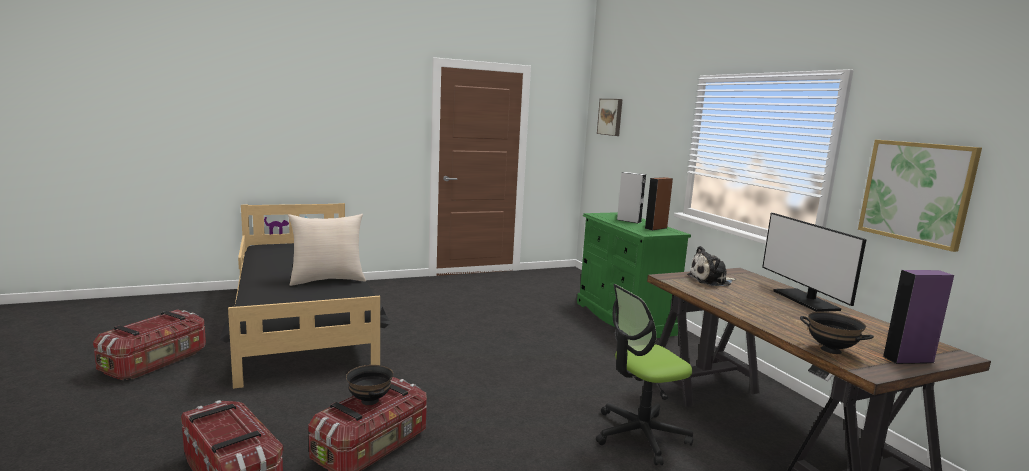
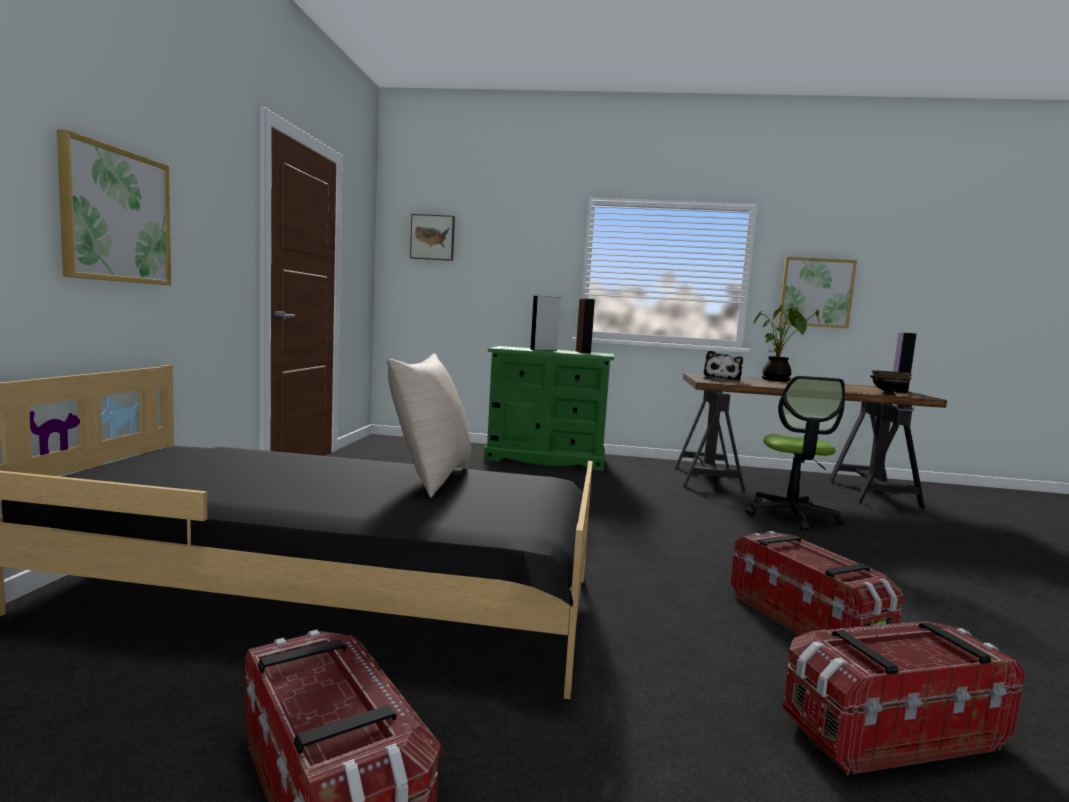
camera: 60 degrees left, 5 degrees down
(317, 135) = (116, 216): none -> picture
(370, 401) = (807, 558): black bowl -> none
(805, 300) = (778, 380): monitor -> potted plant

